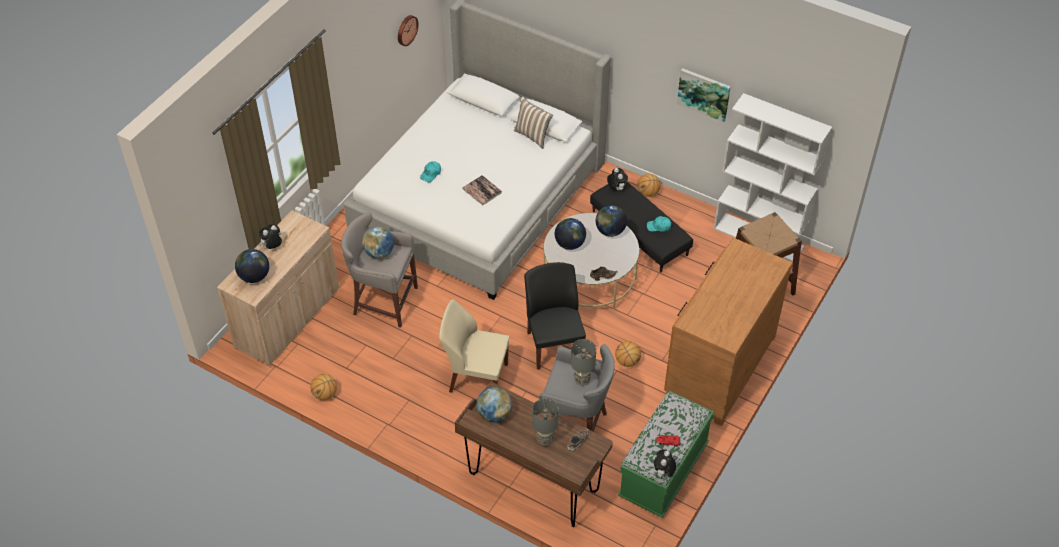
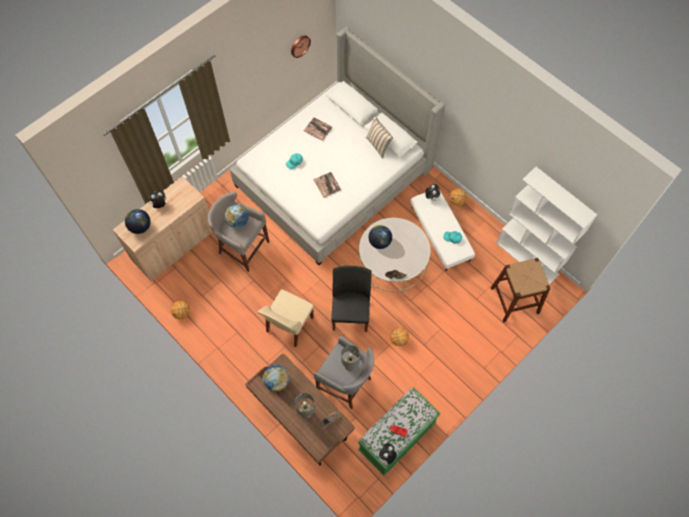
camera: 15 degrees right, 15 degrees up
(449, 133) = (318, 129): none -> book
(476, 377) = (289, 325): beige chair -> beige chair turned 90 degrees counterclockwise
(610, 231) = (412, 238): globe -> none
(639, 233) = (440, 234): black ottoman -> white ottoman
(704, 94) = (508, 154): picture -> none
(718, 367) = (463, 360): brown dresser -> none

